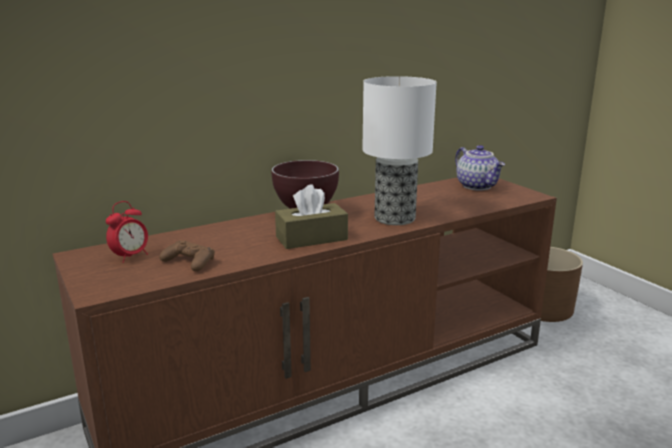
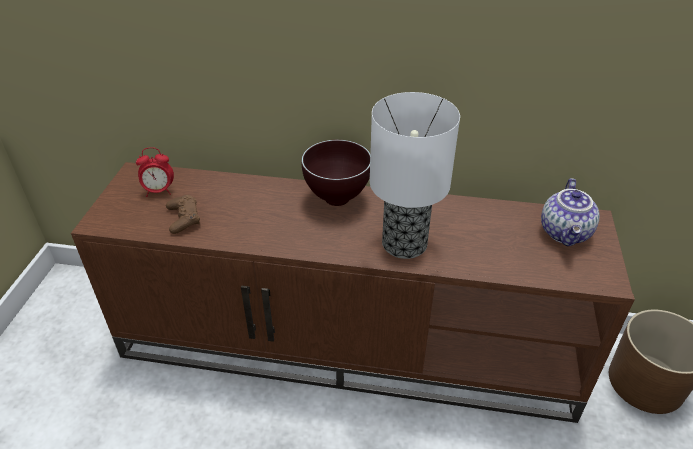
camera: 40 degrees right, 20 degrees up
(311, 238) = (299, 235): brown tissue box -> none

